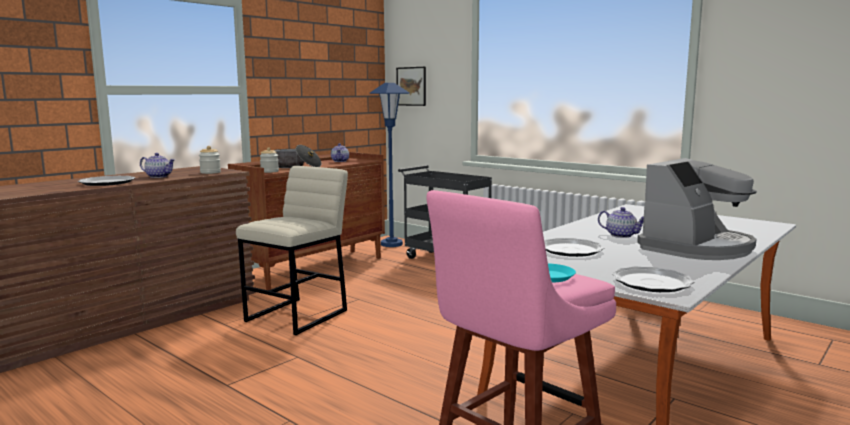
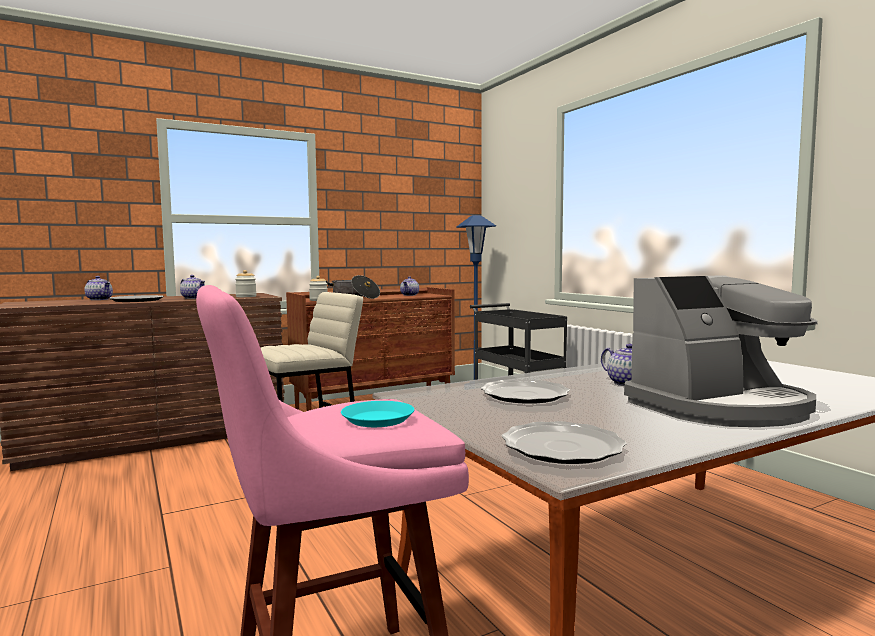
camera: 20 degrees right, 5 degrees down
(54, 183) = (99, 299): none -> teapot
(411, 86) = (502, 219): picture -> none

